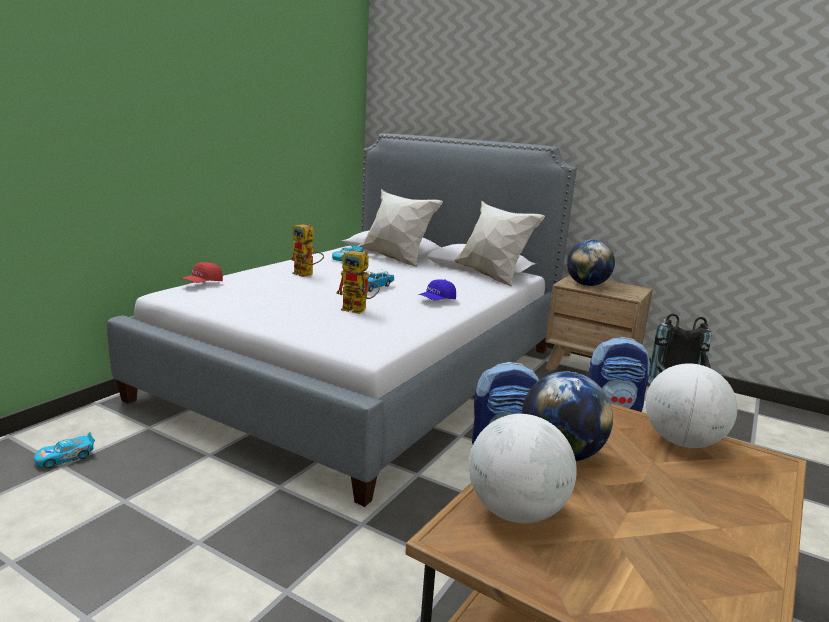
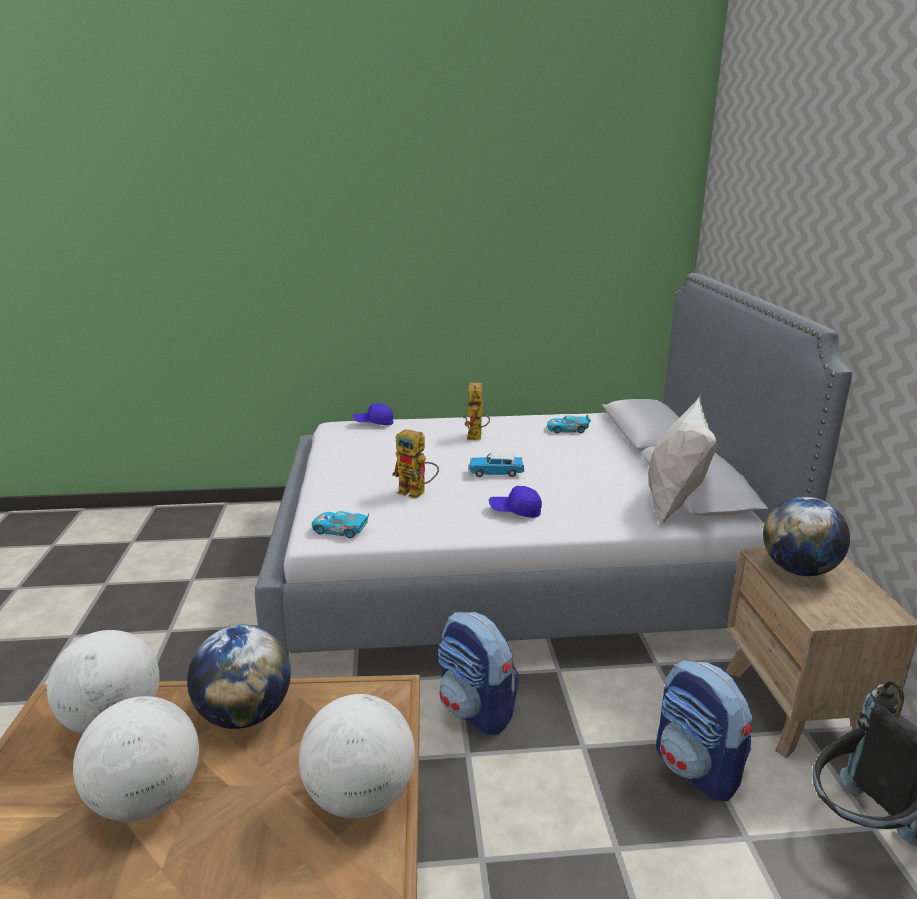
camera: 55 degrees right, 5 degrees up
(65, 457) = (220, 533): toy car -> toy car (340, 530)
(202, 283) = (373, 423): red cap -> blue cap
(359, 310) = (417, 493): toy robot -> toy robot turned 45 degrees counterclockwise
(395, 260) = (619, 445): white pillow -> none
(638, 517) = (147, 799): none -> globe

